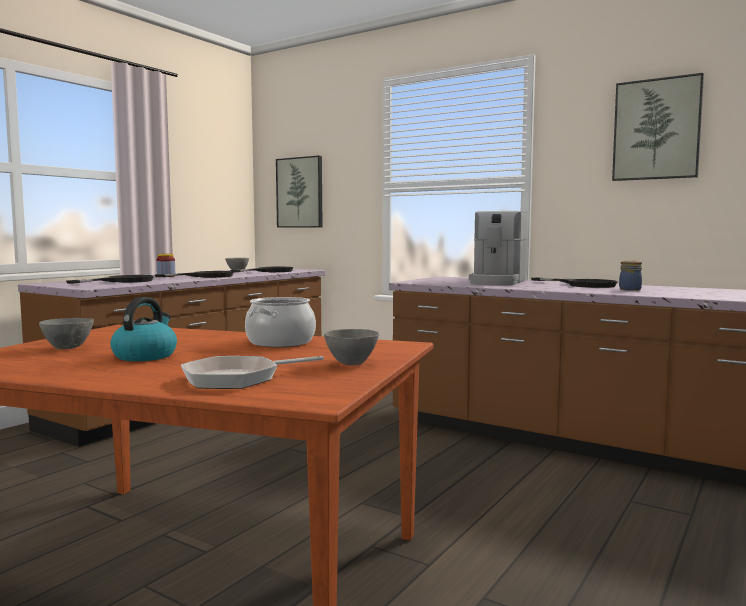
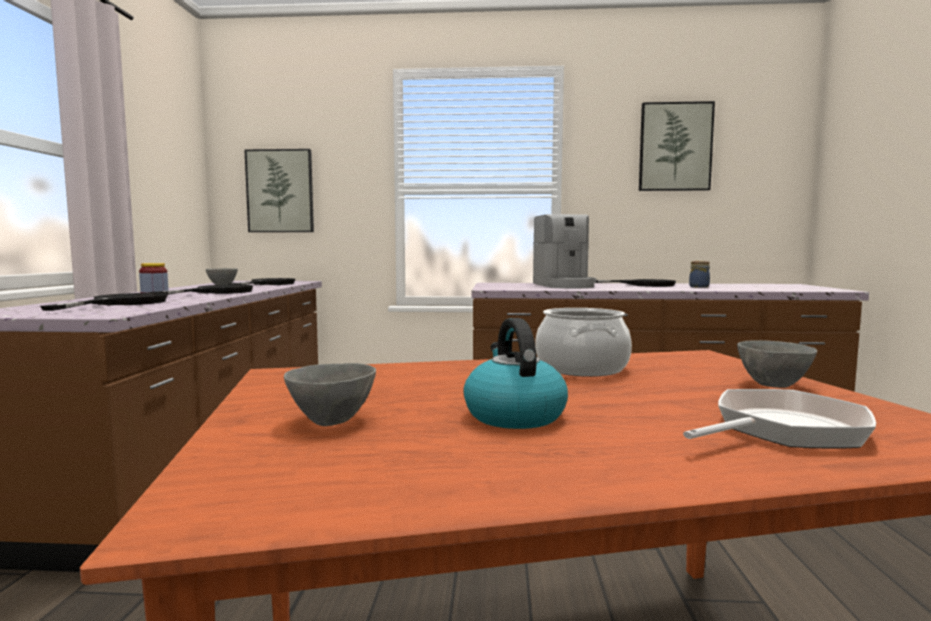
camera: 30 degrees left, 0 degrees up
(238, 378) = (782, 430): frying pan -> frying pan turned 150 degrees counterclockwise

